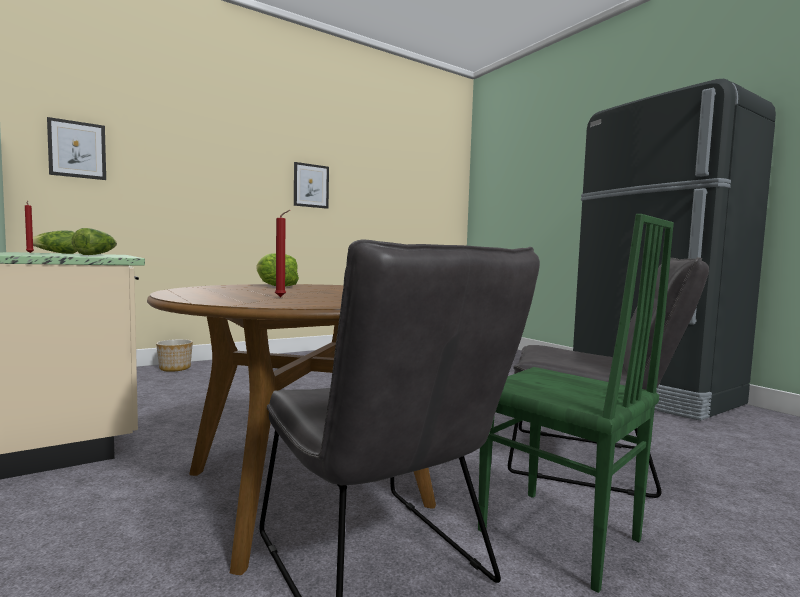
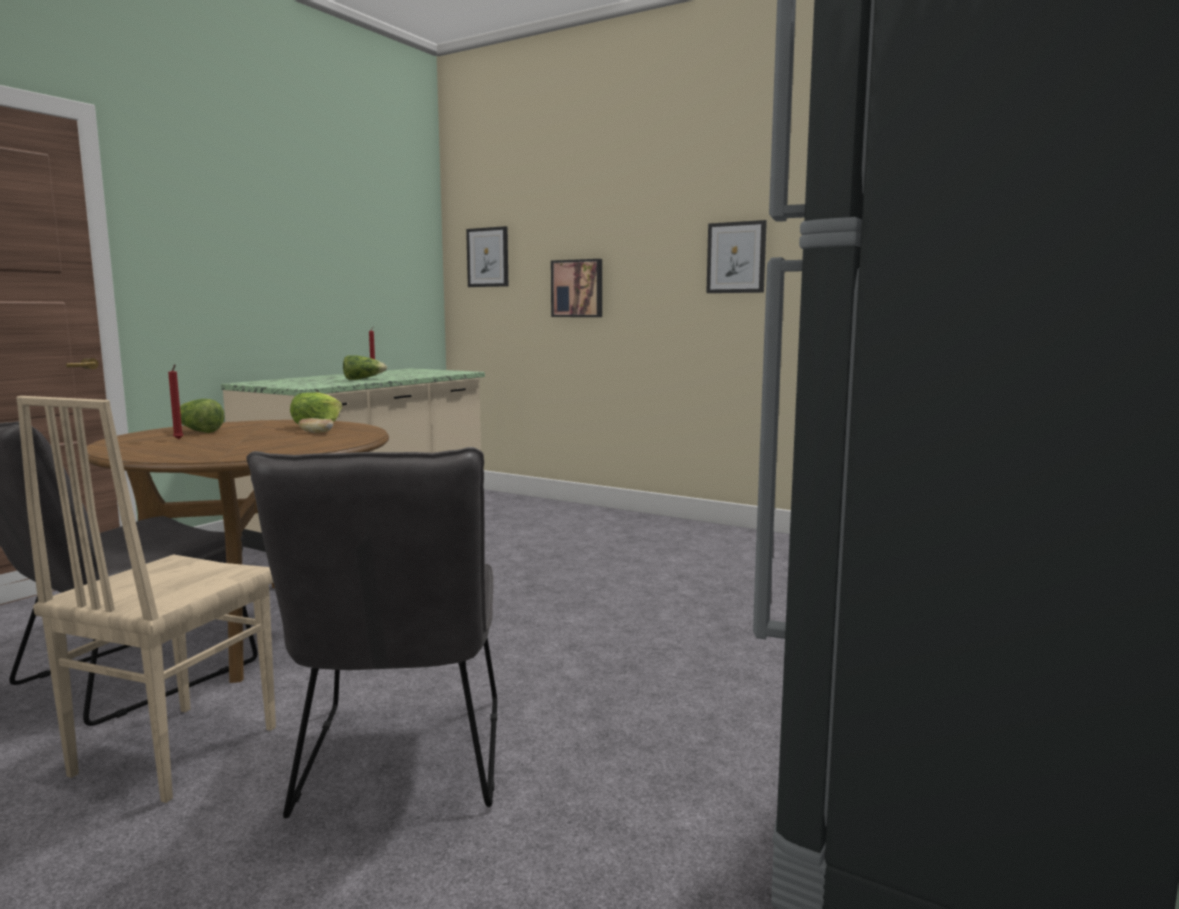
camera: 65 degrees right, 5 degrees up
(57, 253) = (399, 373): lettuce -> lettuce (198, 431)
(175, 368) = (545, 506): planter -> none
(187, 191) = (578, 288): none -> picture
(320, 287) = (316, 432): none -> bread
(558, 537) = (173, 751): green chair -> beige chair

